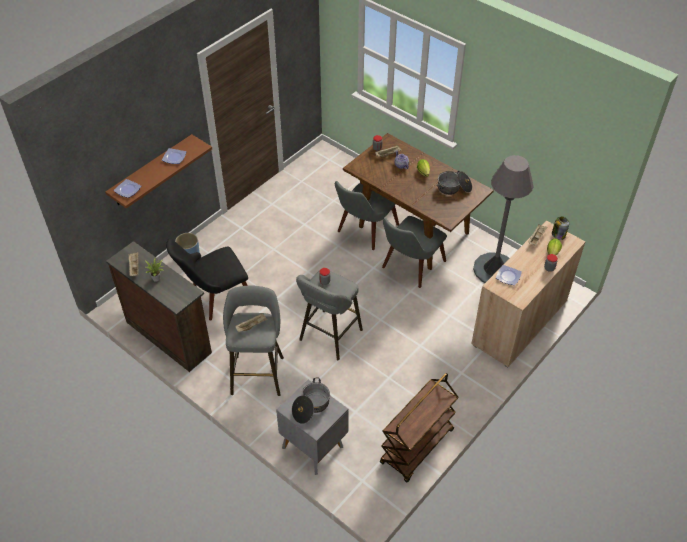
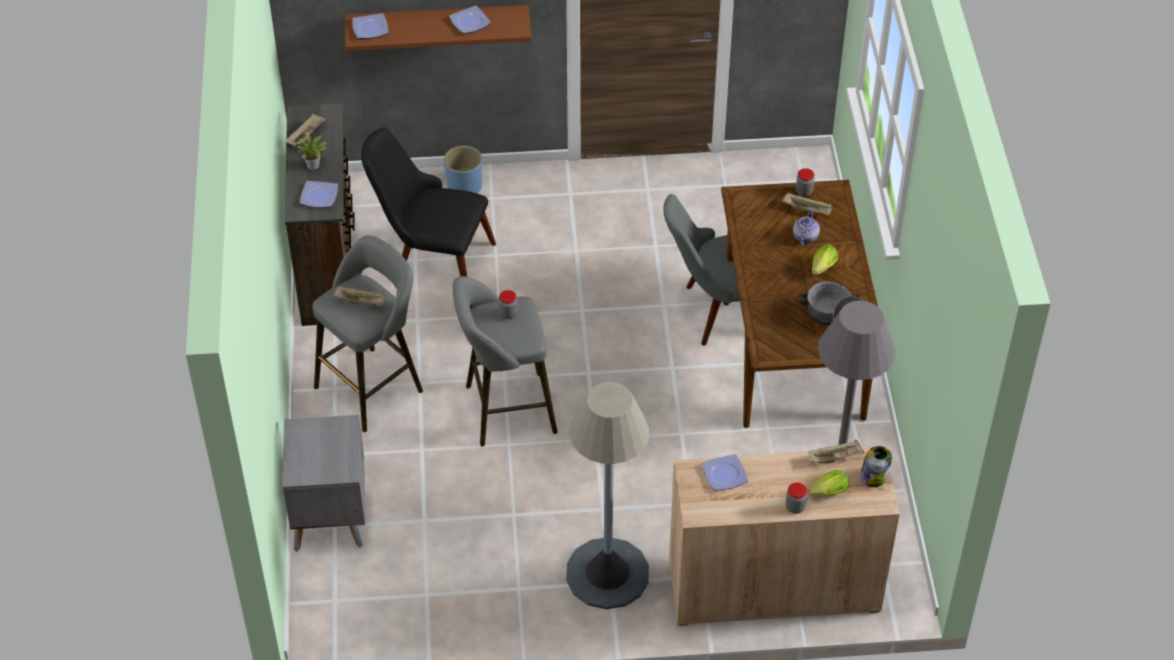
camera: 45 degrees right, 0 degrees up
(178, 290) = (319, 196): none -> plate
(311, 407) = (323, 447): cooking pot -> none
(409, 268) = (717, 404): grey chair -> none
(417, 447) = (442, 619): brown cart -> none
(455, 370) = (607, 574): none -> grey floor lamp

